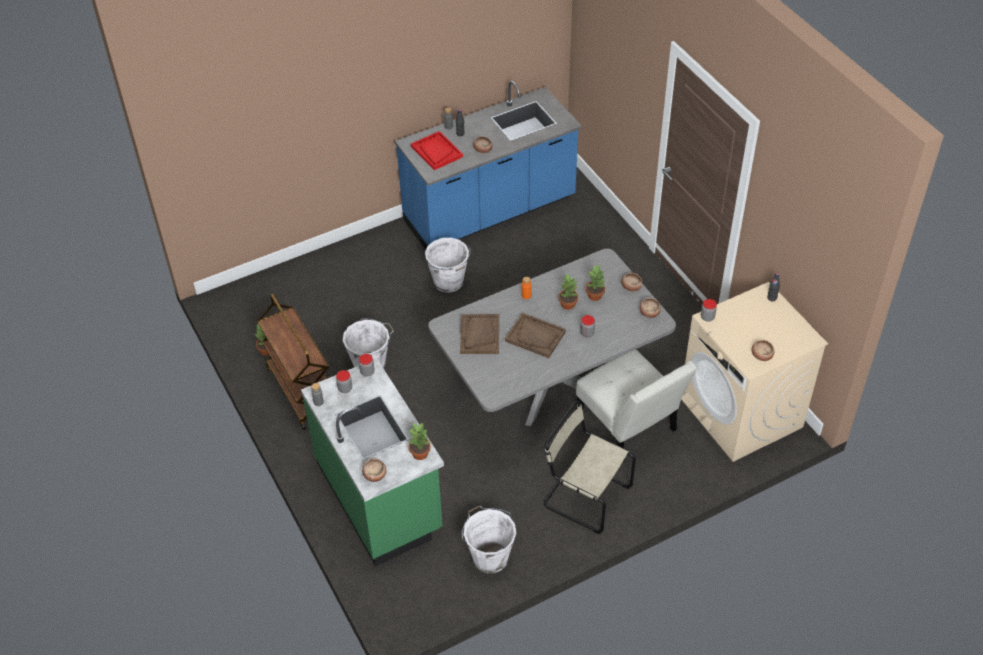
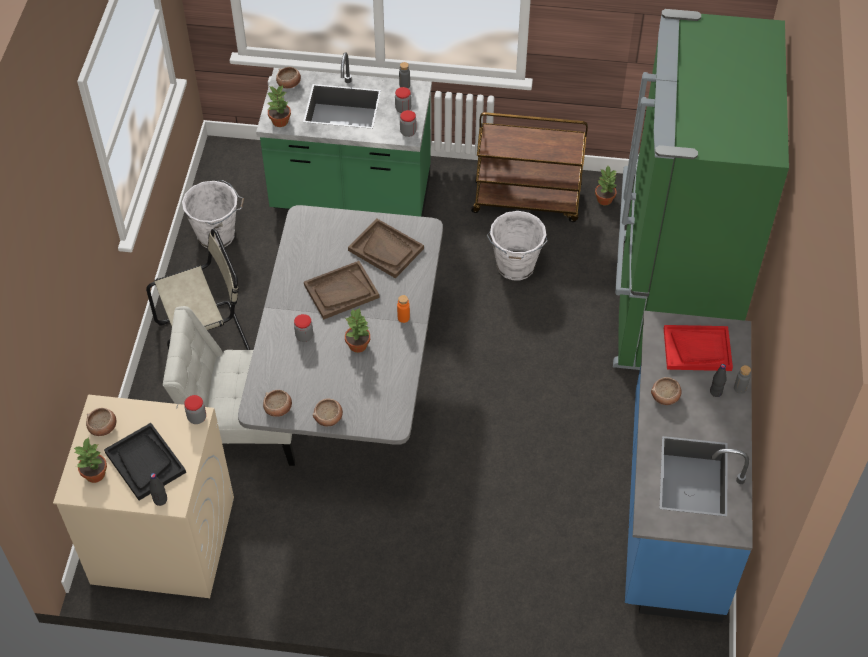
camera: 125 degrees right, 5 degrees up
(340, 276) = (669, 305): none -> green fridge
(449, 283) = (580, 394): white bucket -> none
(595, 296) = (347, 377): potted plant -> potted plant (94, 474)
(759, 320) = (145, 462): none -> black tray

